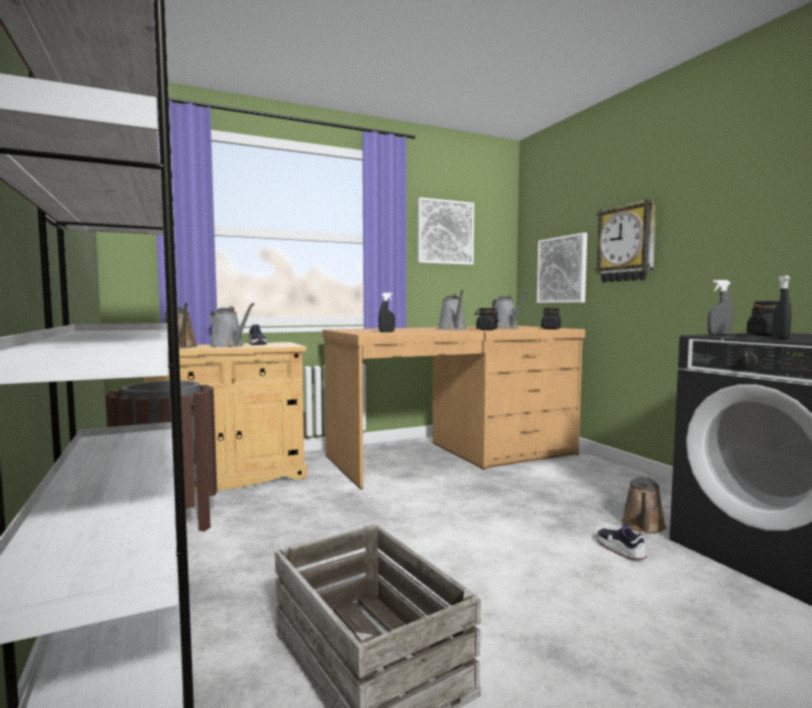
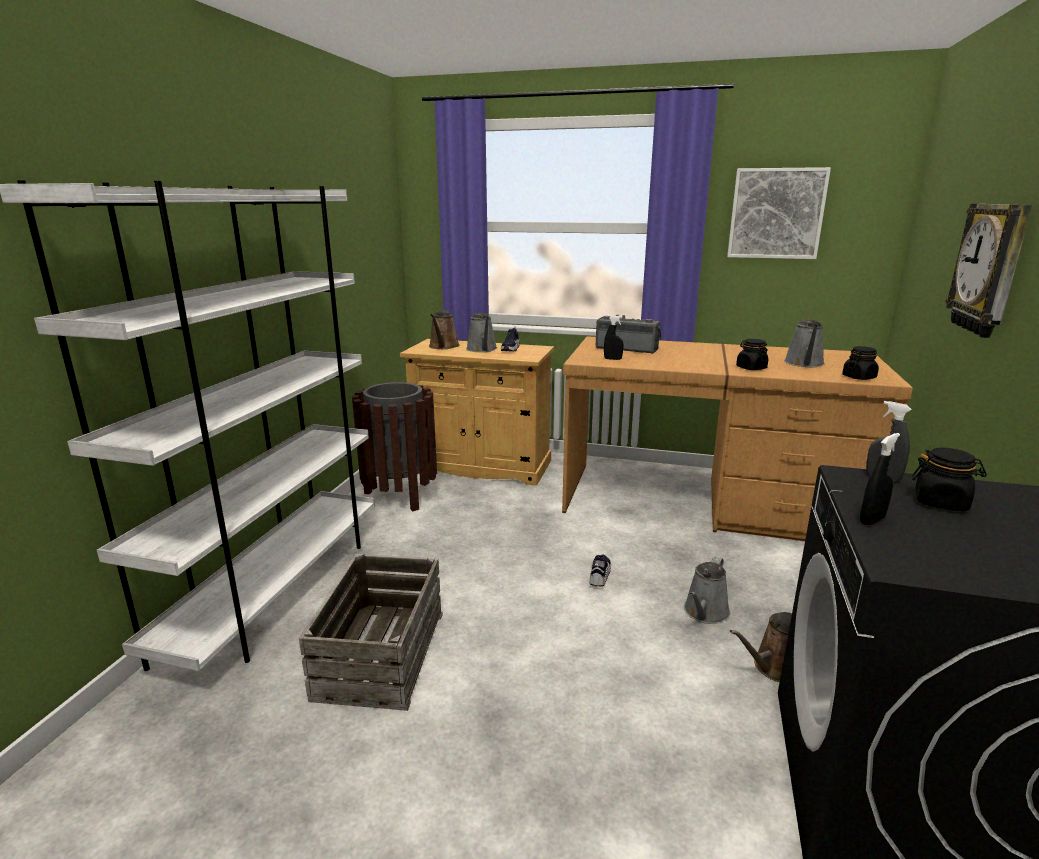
camera: 40 degrees right, 15 degrees up
(378, 330) = (627, 348): none -> radio
(453, 329) = (718, 358): grey watering can -> grey watering can (705, 613)
(562, 270) = (932, 284): picture -> none
(620, 550) = (699, 677): shoe -> shoe (599, 575)

